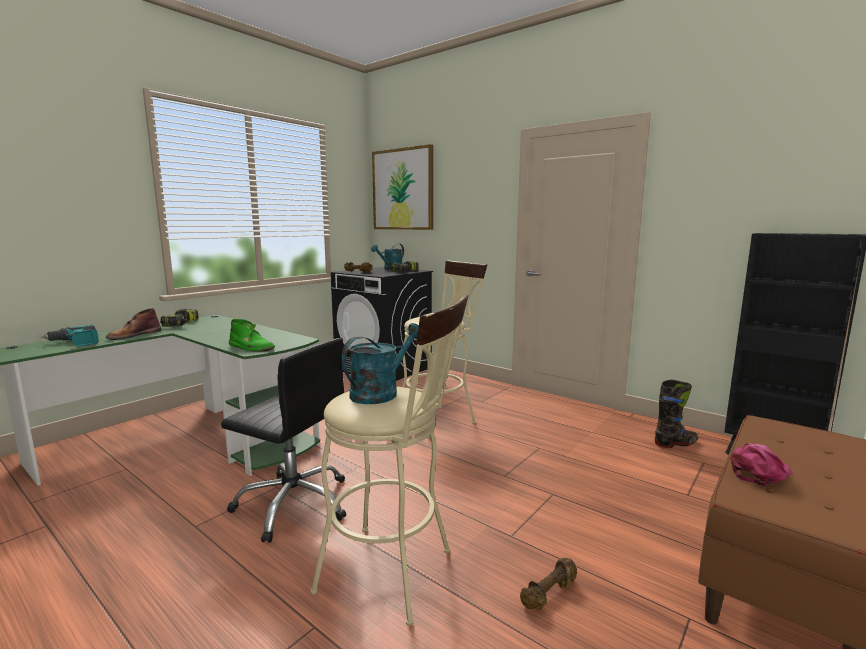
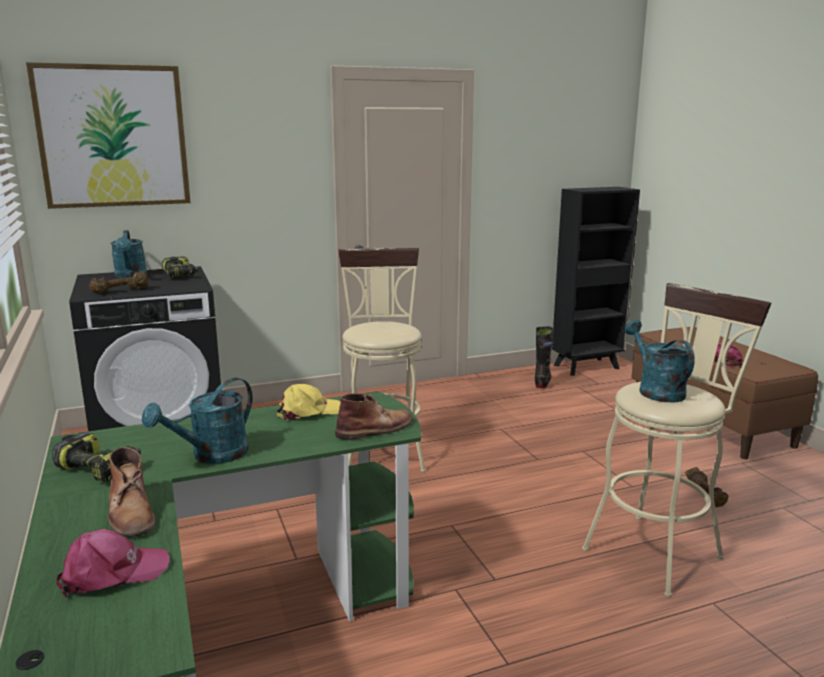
camera: 60 degrees left, 5 degrees up
(75, 343) = (112, 573): power drill -> pink cap
(200, 332) = (211, 456): none -> turquoise watering can
(251, 347) = (376, 429): green boot -> brown boot
(271, 334) = (309, 411): none -> yellow cap
(294, 503) = (505, 582): black office chair -> none

